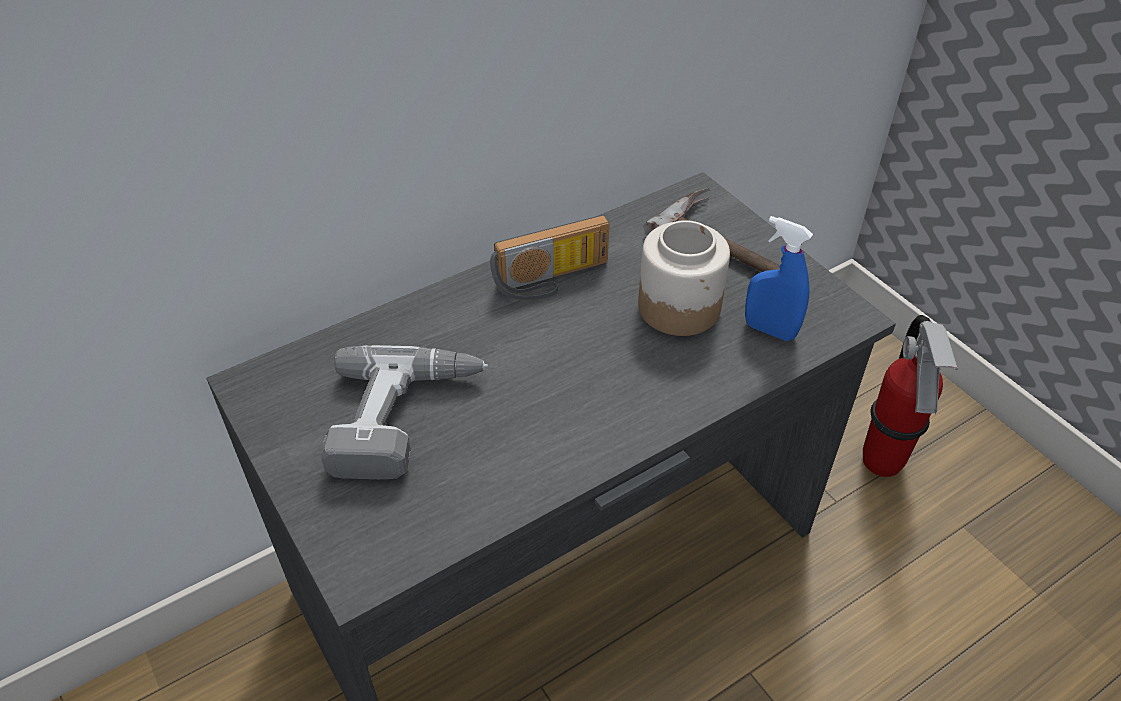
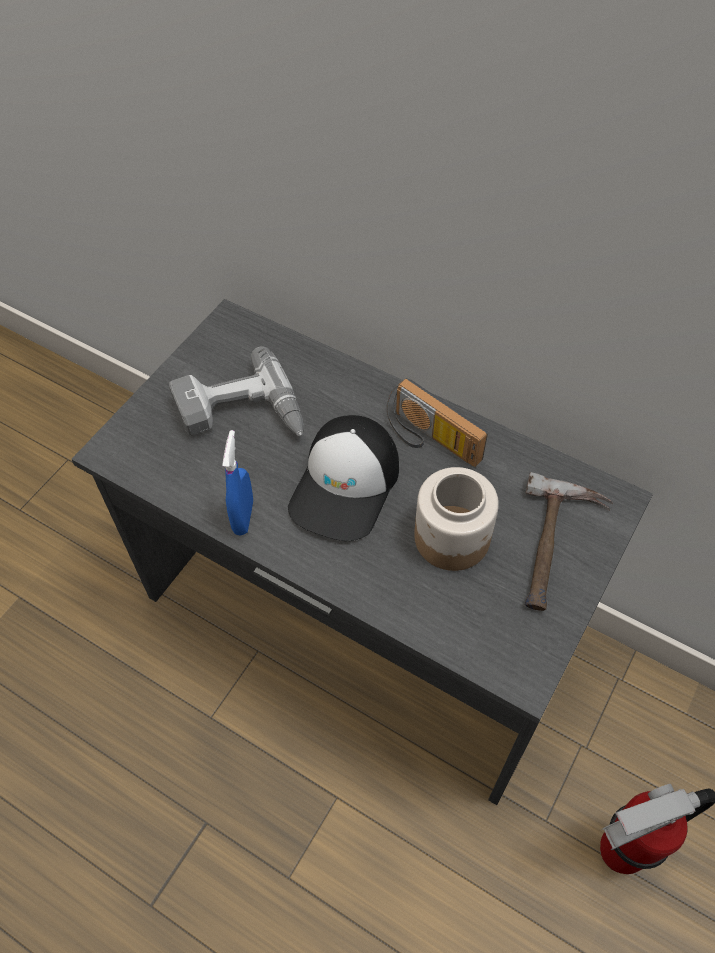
camera: 65 degrees right, 10 degrees up
(568, 362) = (346, 485): none -> cap
(769, 330) = (465, 615): blue spray bottle -> blue spray bottle (243, 517)

